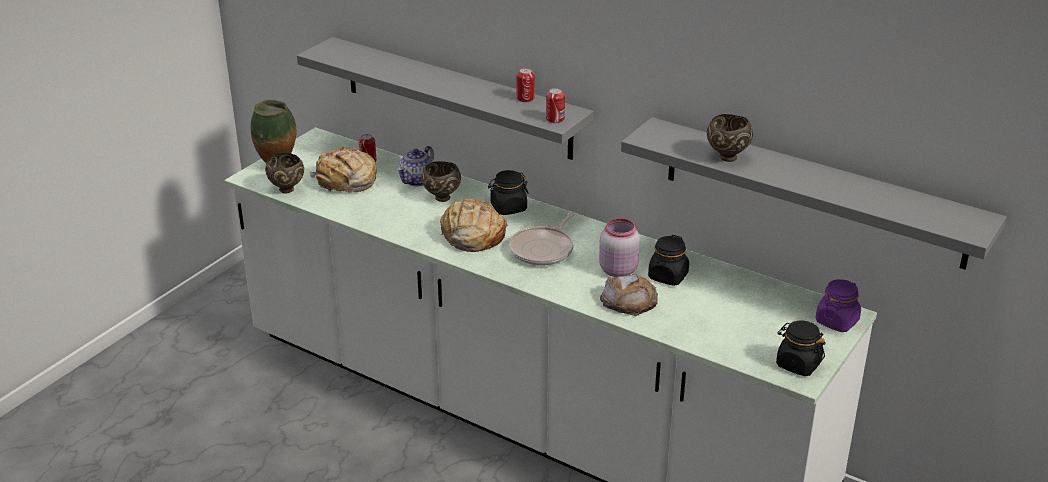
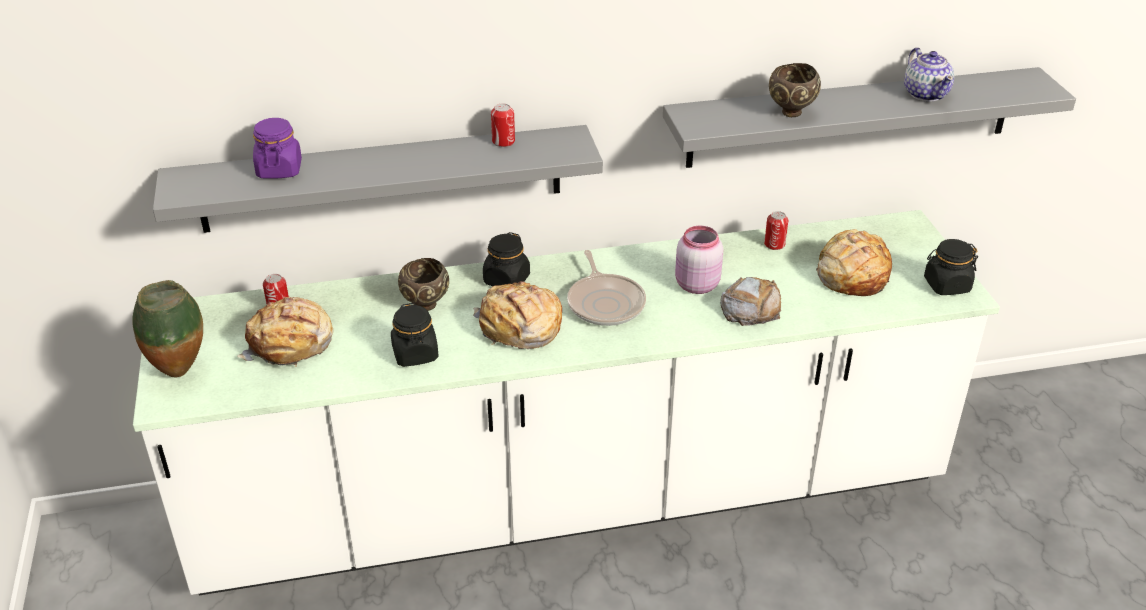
camera: 45 degrees left, 5 degrees up
(287, 190) = (237, 392): brown bowl -> none
(417, 180) = (369, 300): teapot -> teapot (926, 94)
(555, 119) = (570, 149): can -> can (774, 244)
(668, 276) = (742, 267): black jar -> black jar (415, 354)
(738, 321) = (852, 274): none -> bread
(837, 321) = (911, 233): purple jar -> purple jar (279, 169)

